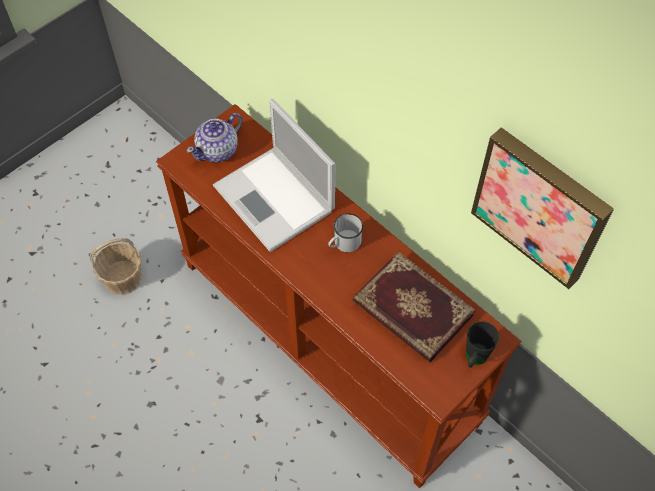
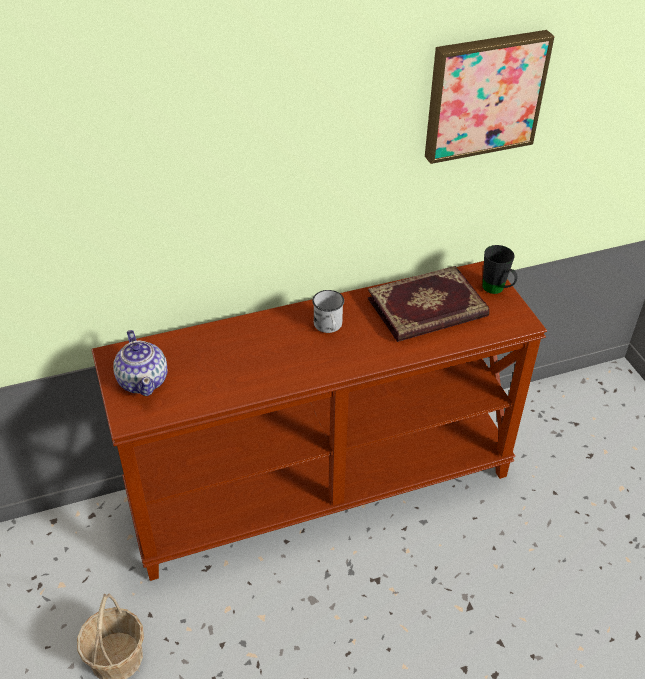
camera: 65 degrees left, 15 degrees down
(275, 199) = (242, 357): laptop -> none

